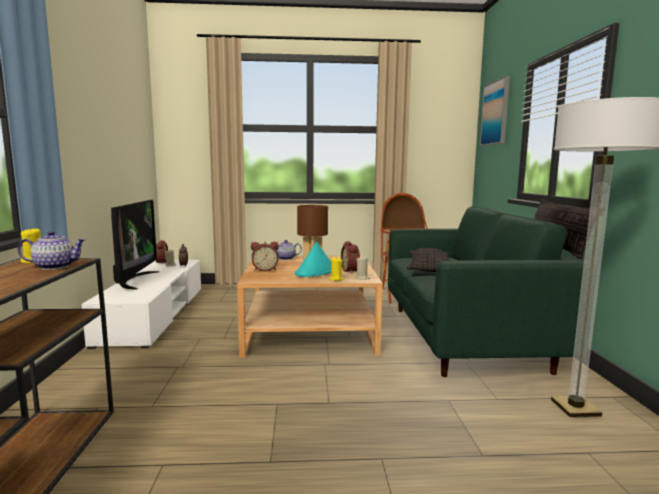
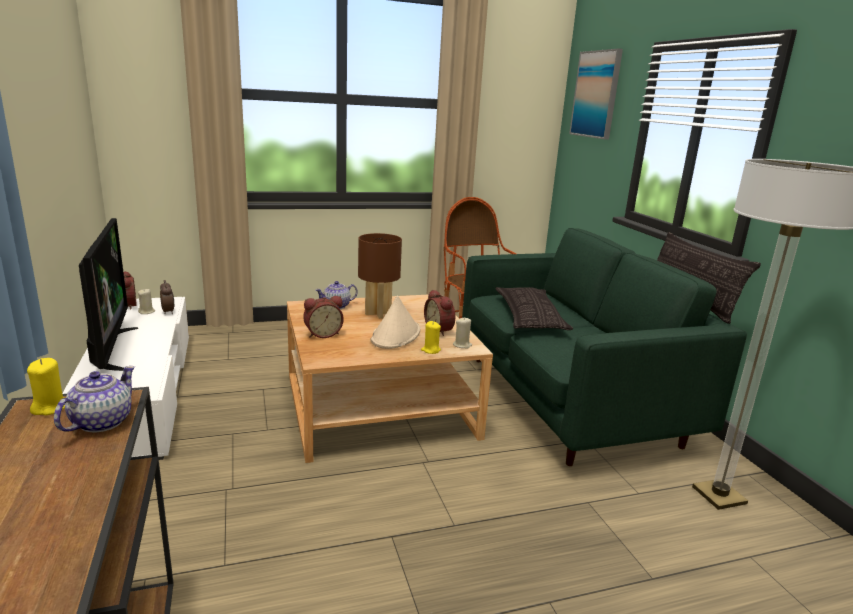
camera: 15 degrees left, 10 degrees up
(54, 267) = (100, 422): teapot -> teapot turned 45 degrees counterclockwise
(316, 272) = (395, 335): turquoise hat -> beige hat

